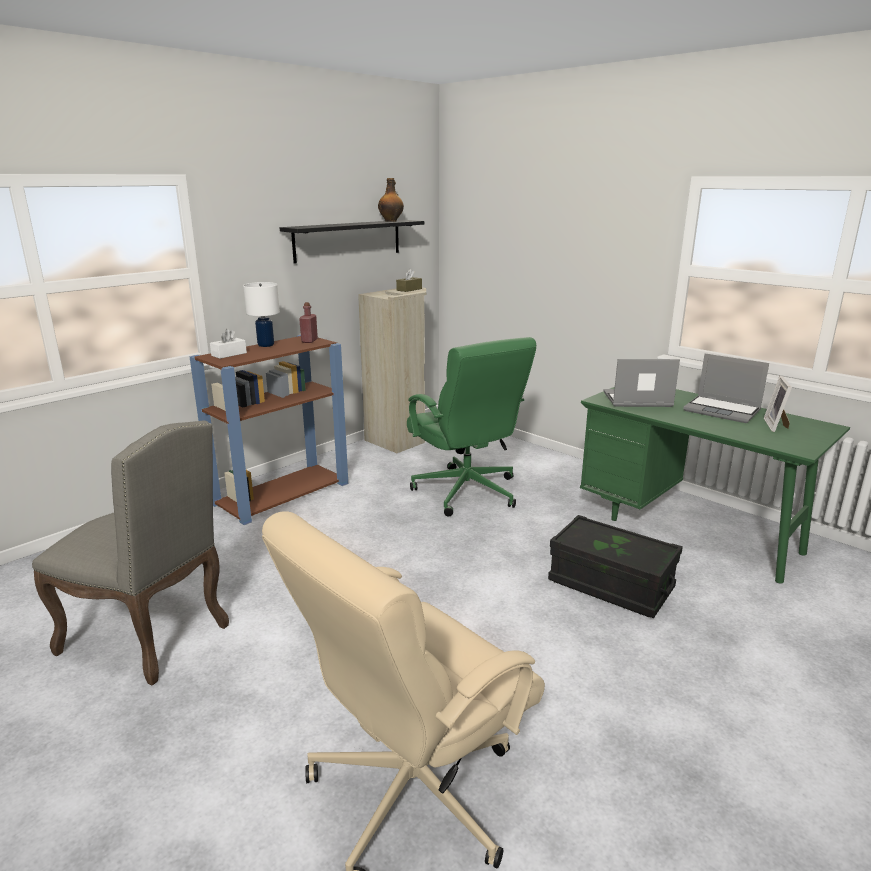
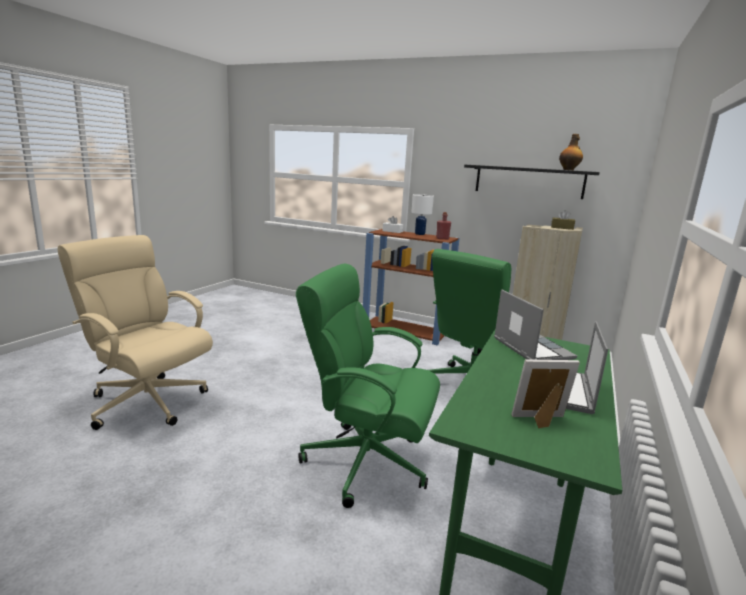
camera: 70 degrees right, 5 degrees down
(151, 637) = (255, 330): grey chair -> none
(610, 585) = (366, 462): black storage box -> green office chair

